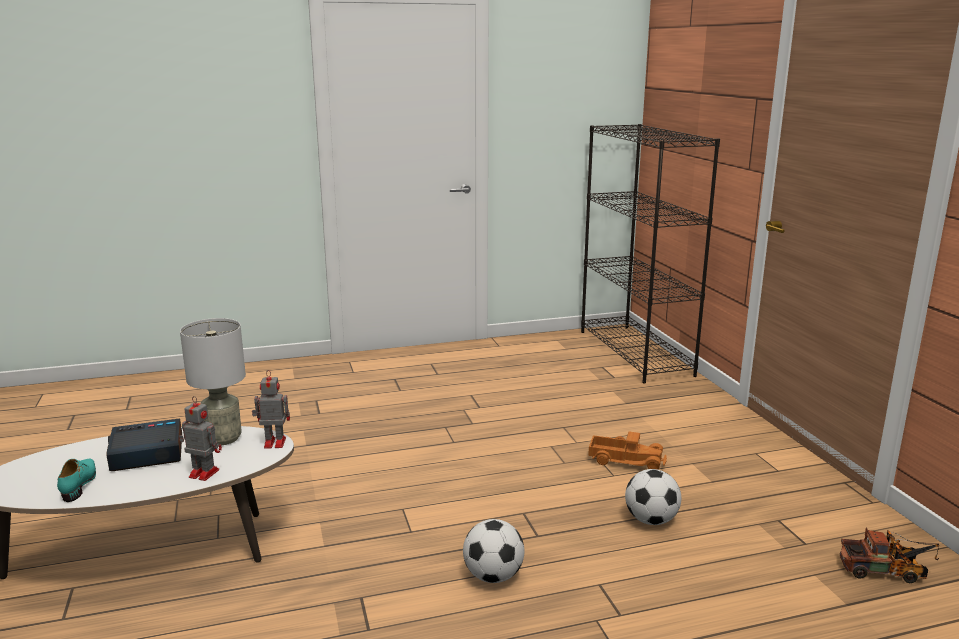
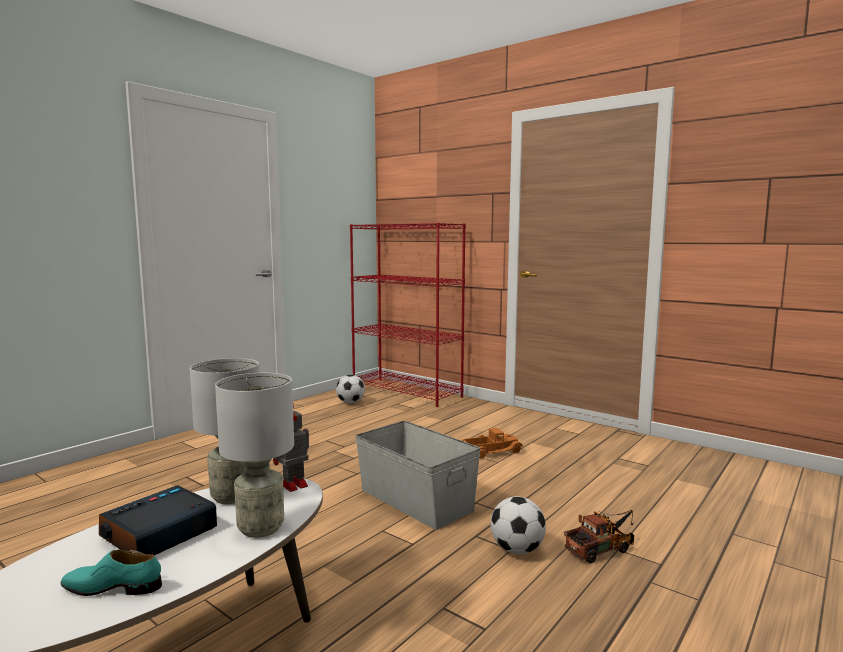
camera: 35 degrees left, 10 degrees down
(80, 483) = (112, 587): turquoise shoe -> turquoise shoe turned 45 degrees counterclockwise
(202, 473) = (260, 528): toy robot -> grey table lamp
(470, 489) = (416, 499): none -> grey storage box
(635, 353) = (407, 392): black bookcase -> red bookcase
(651, 520) = (557, 480): football -> football (350, 402)
(886, 571) = (700, 466): toy truck -> toy truck (602, 549)

